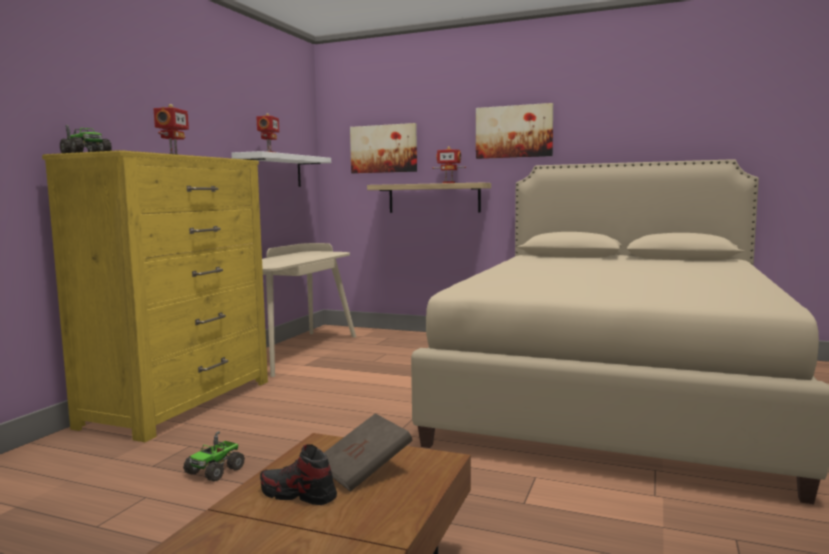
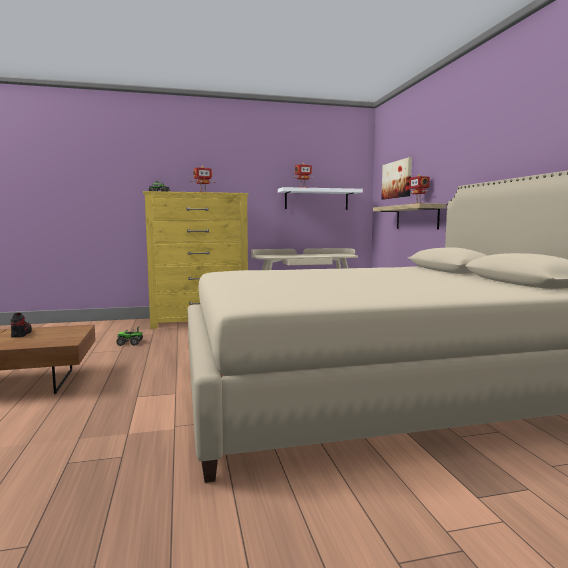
camera: 55 degrees right, 0 degrees up
(364, 471) = (49, 336): brown book -> none
(514, 131) = (460, 156): picture -> none

